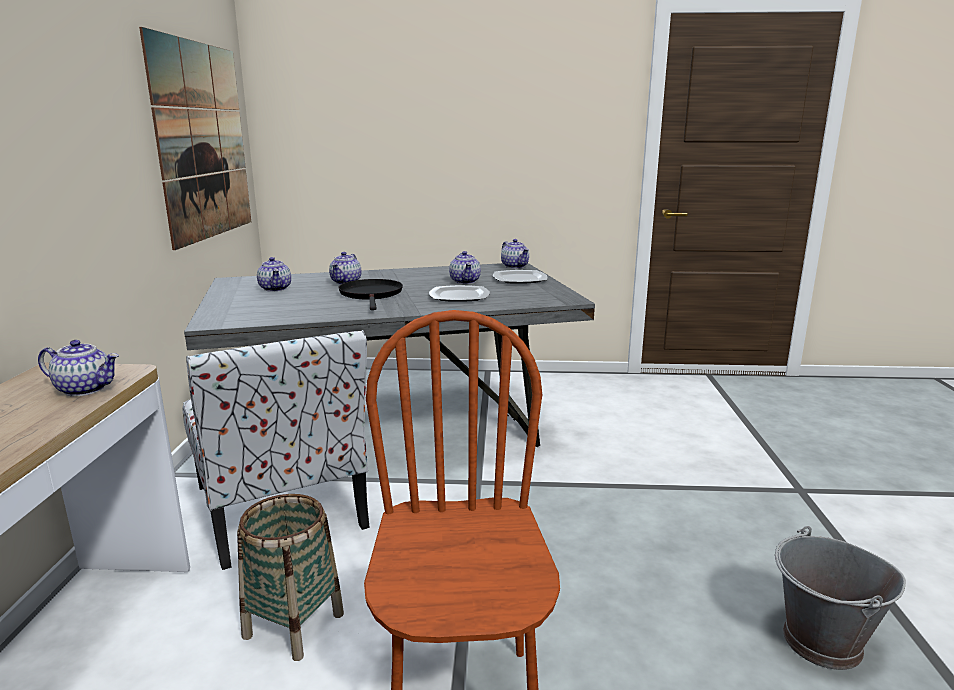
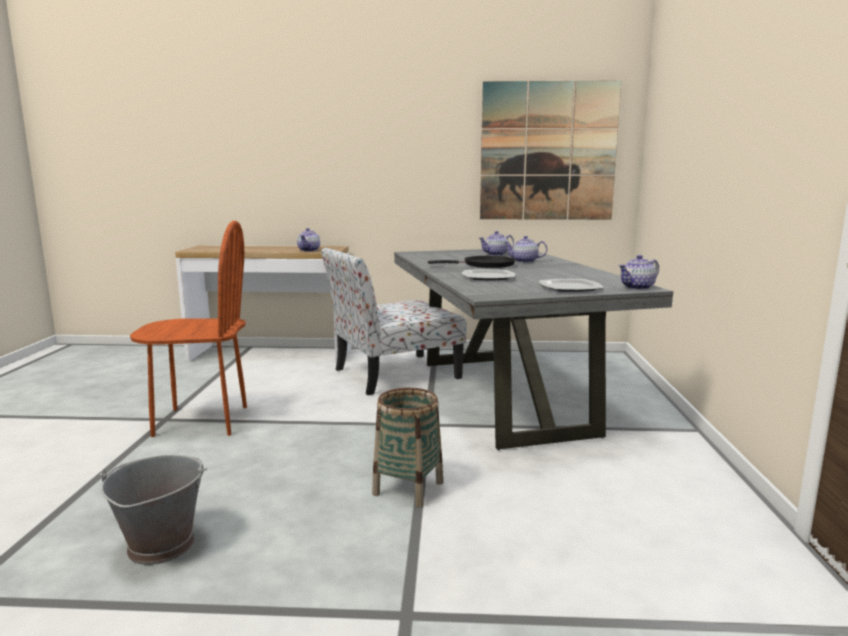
camera: 90 degrees right, 5 degrees down
(294, 625) = (284, 386): basket -> basket (408, 488)
(465, 281) = (546, 278): teapot -> none

